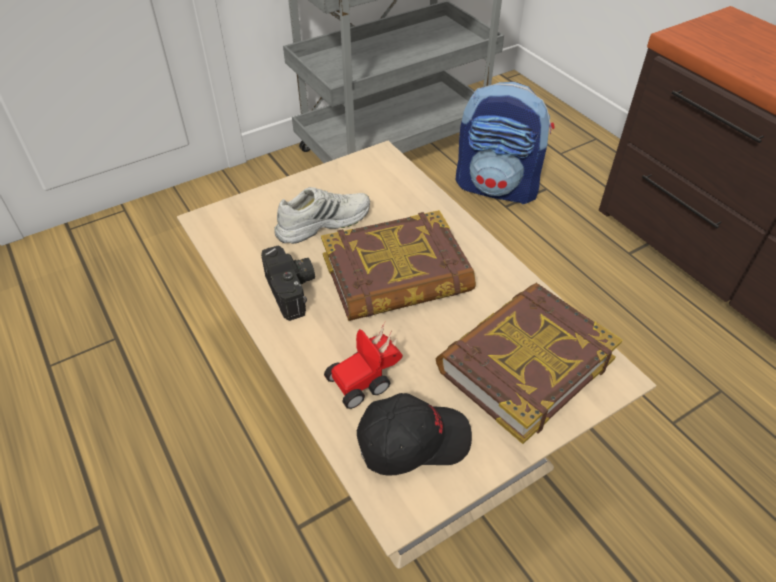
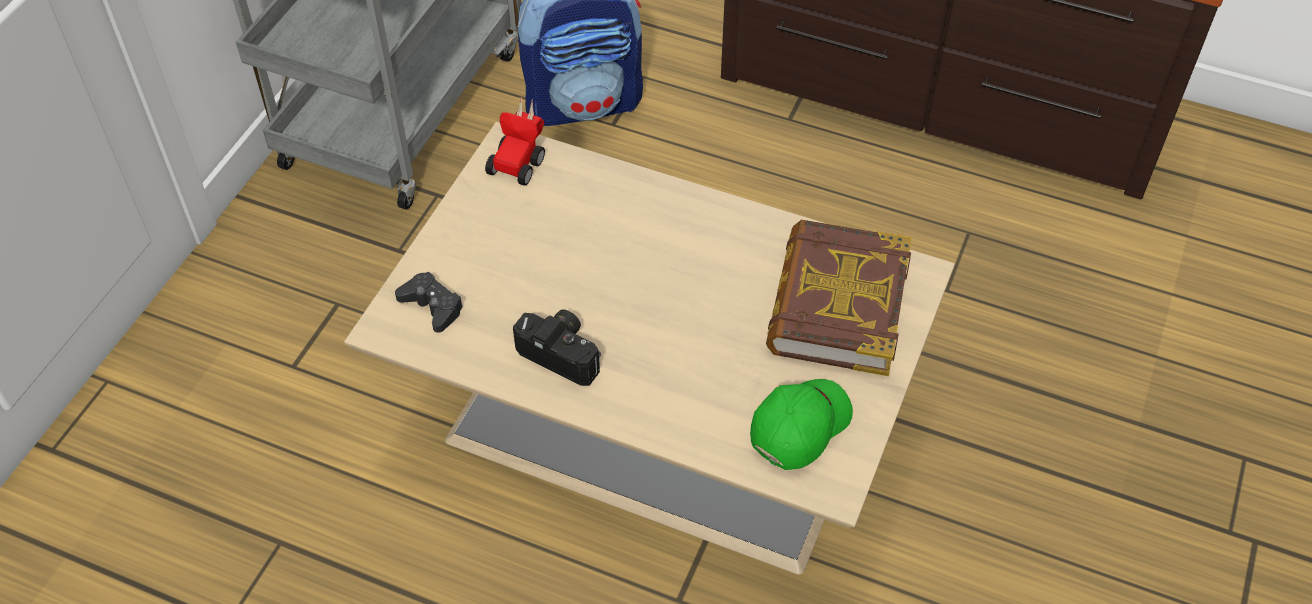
camera: 35 degrees left, 5 degrees up
(244, 221) = (432, 306): none -> black game controller
(323, 222) = (520, 262): white shoe -> none
(366, 380) = (714, 398): toy car -> toy car (520, 160)
(397, 275) = (651, 280): book -> none
(412, 440) = (799, 427): black cap -> green cap

